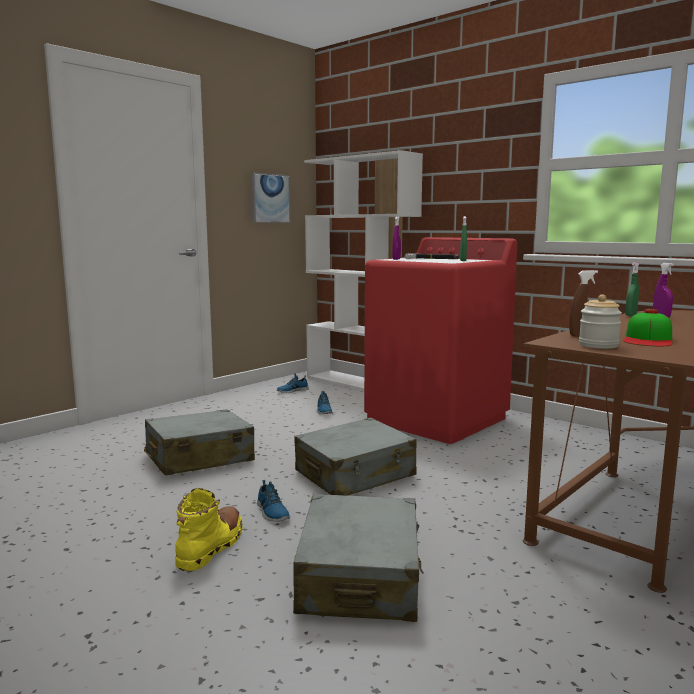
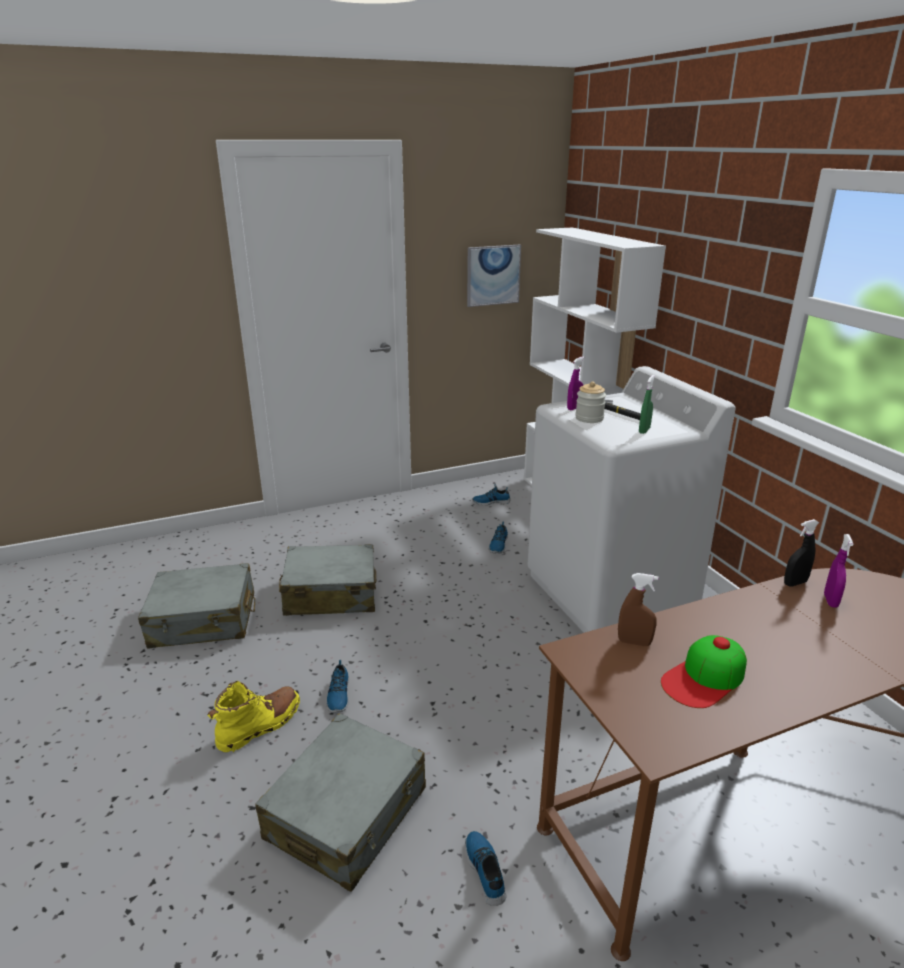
camera: 25 degrees right, 15 degrees up
(355, 474) = (453, 661): grey suitcase -> grey suitcase (203, 620)
(437, 420) = (610, 591): red washing machine -> white washing machine
(513, 576) = (486, 870): none -> shoe
(598, 345) = (614, 680): jar -> jar (589, 418)
(631, 315) = (795, 583): green spray bottle -> black spray bottle

